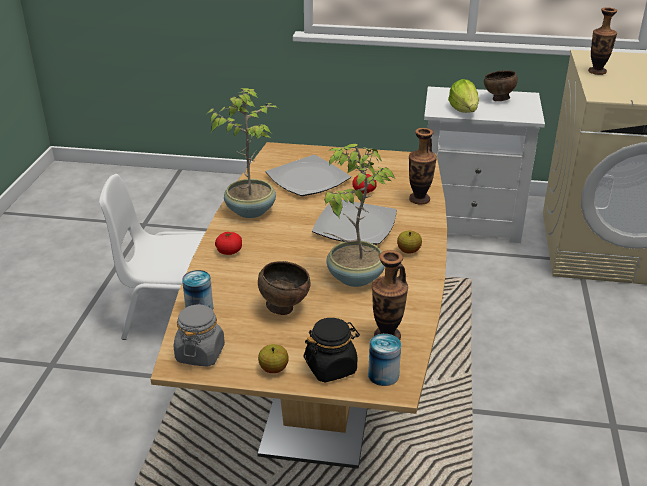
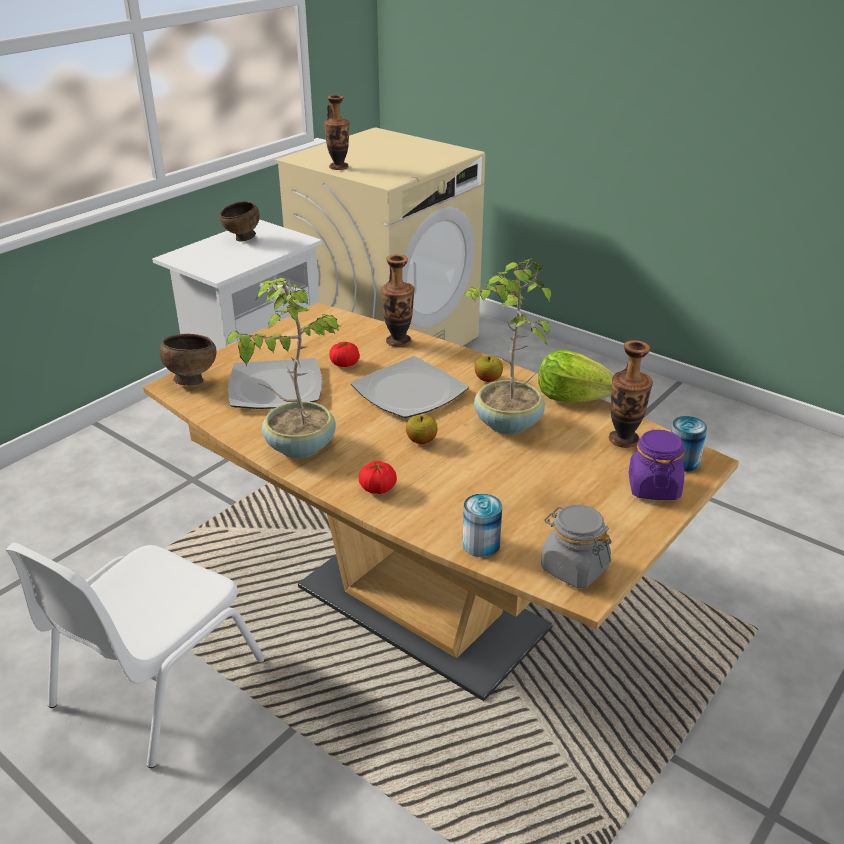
camera: 60 degrees left, 0 degrees up
(273, 369) = (634, 524): apple -> apple (421, 441)
(284, 308) = (528, 484): brown bowl -> brown bowl (191, 381)
(331, 367) = (653, 487): black jar -> purple jar
(464, 110) = (238, 261): lettuce -> lettuce (572, 398)

